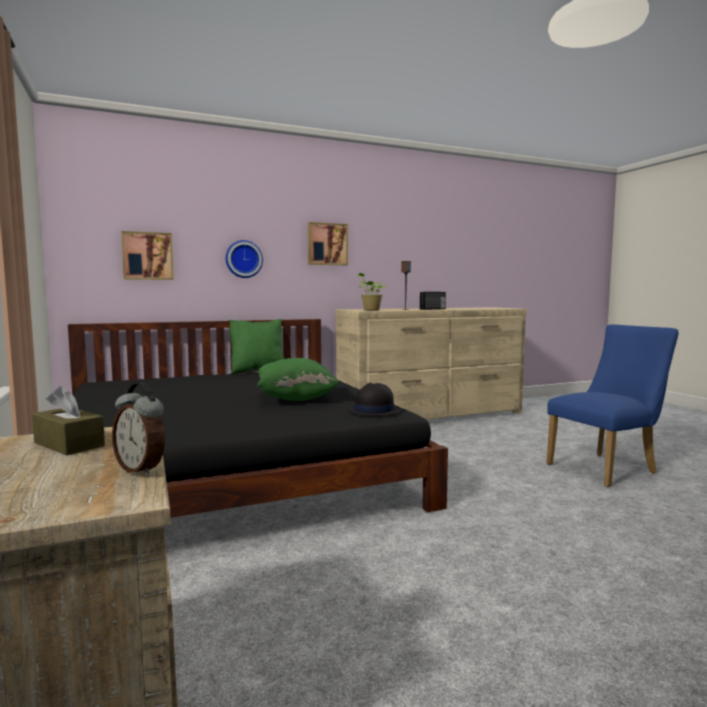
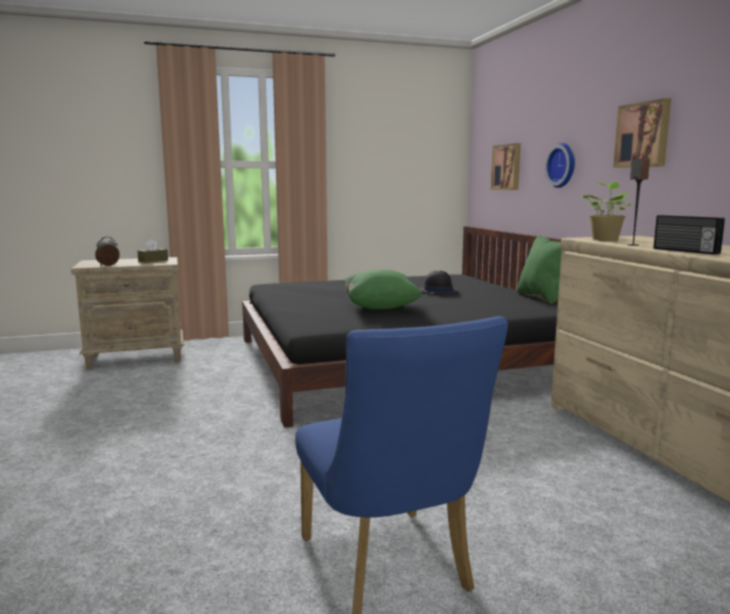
camera: 95 degrees right, 5 degrees up
(373, 410) = (322, 322): black hat -> black hat (438, 291)

